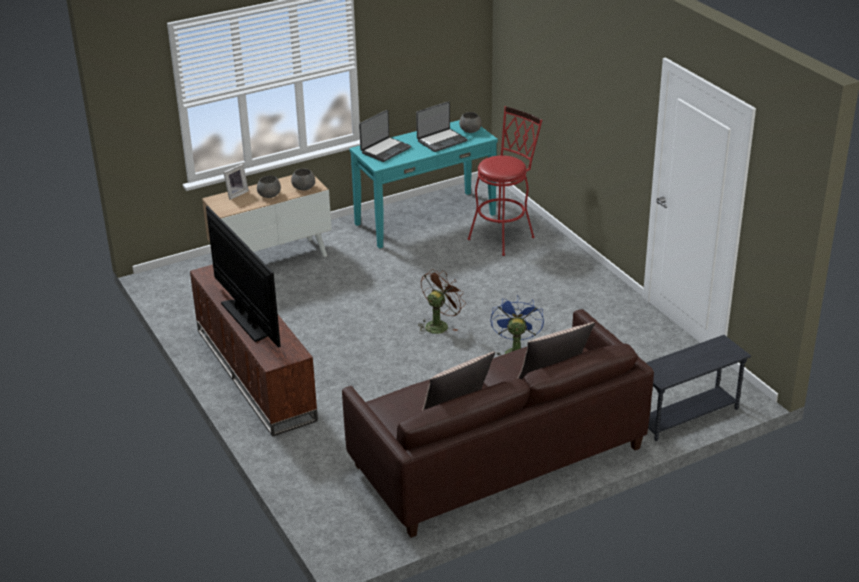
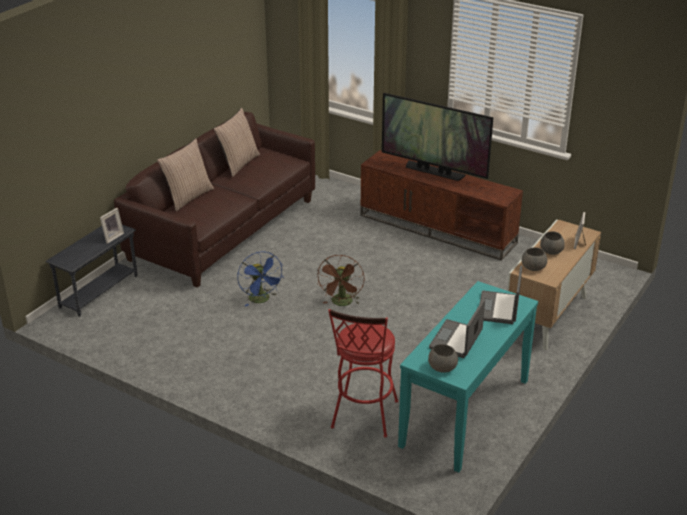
camera: 150 degrees right, 0 degrees up
(666, 363) = (112, 237): none -> picture frame

